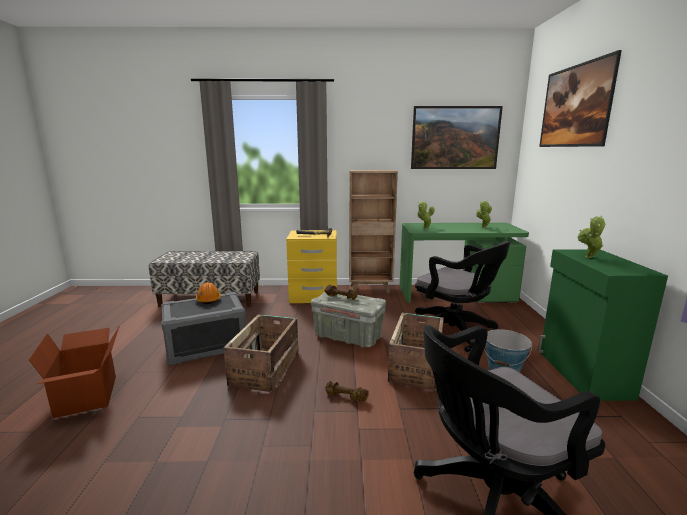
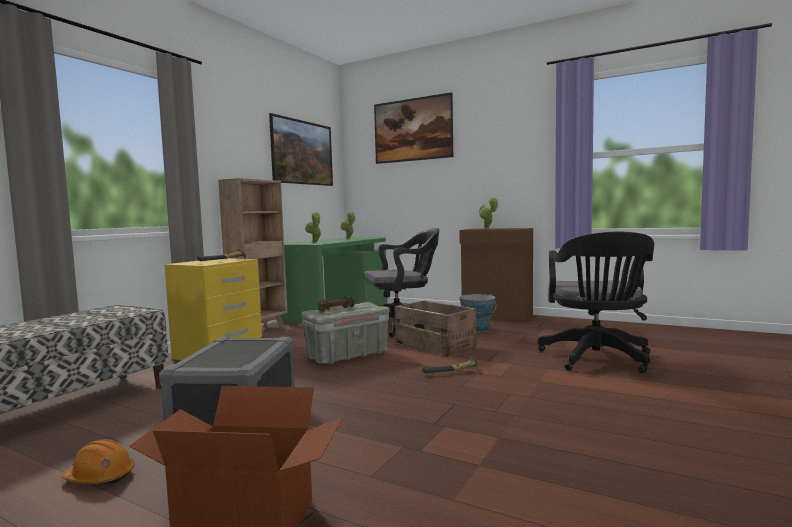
camera: 60 degrees left, 10 degrees down
(208, 299) = (215, 349): orange hard hat -> orange hard hat (100, 477)
(266, 367) = (354, 394): crate -> none
(345, 397) = (453, 373): brown dumbbell -> hammer
(582, 374) = (497, 316): green cabinet -> brown cabinet

